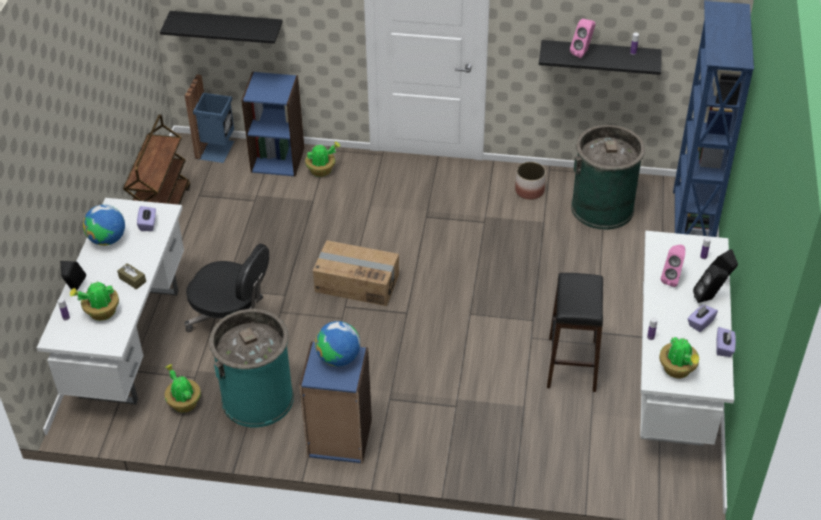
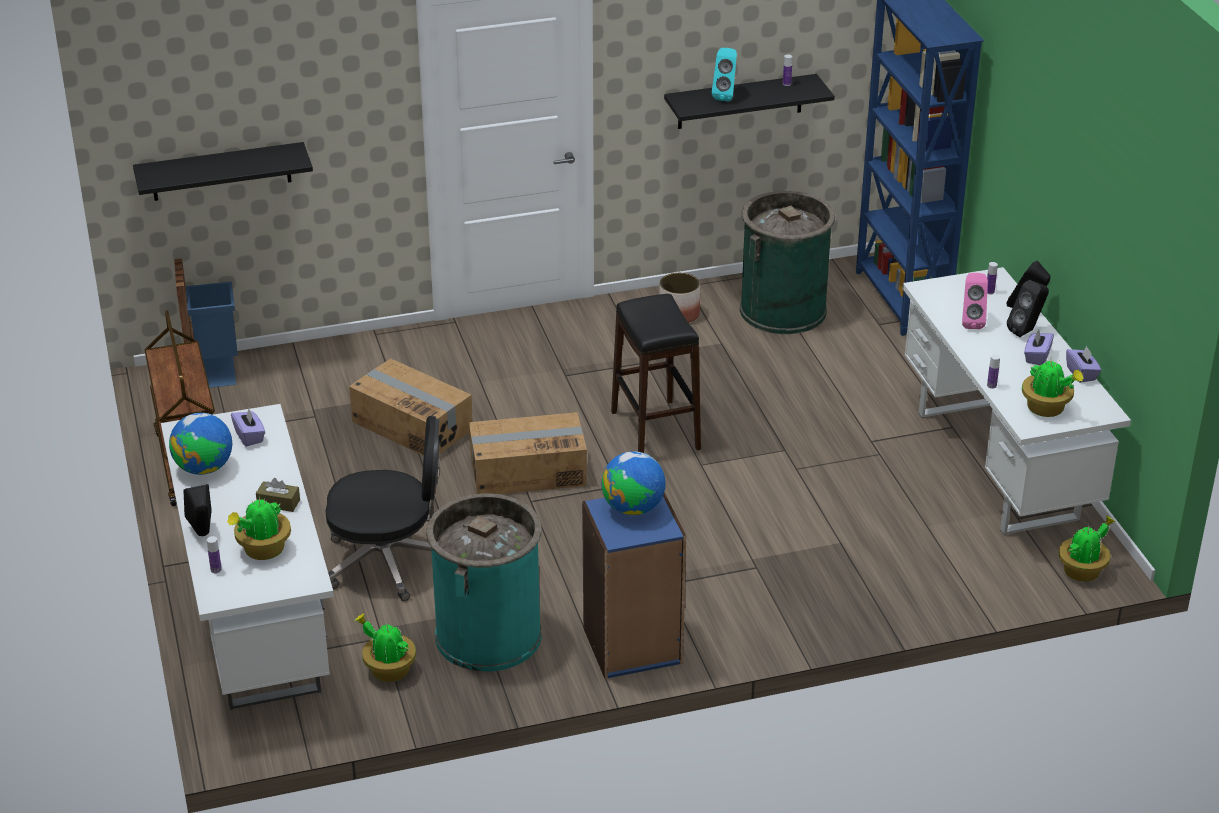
camera: 25 degrees left, 10 degrees down
(278, 159) = (313, 361): blue bookcase -> none
(308, 225) = (412, 425): none -> cardboard box
(322, 170) = (385, 359): potted plant -> potted plant (1083, 571)
(571, 364) = (866, 482): black stool -> black stool (655, 430)
(582, 52) = (725, 96): pink speaker -> turquoise speaker

